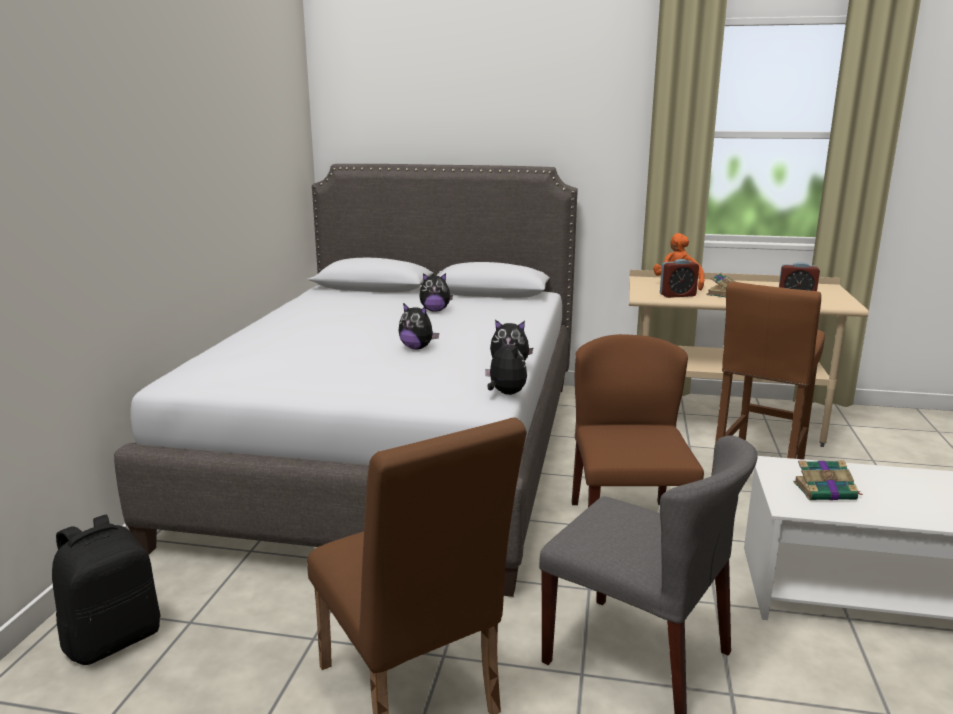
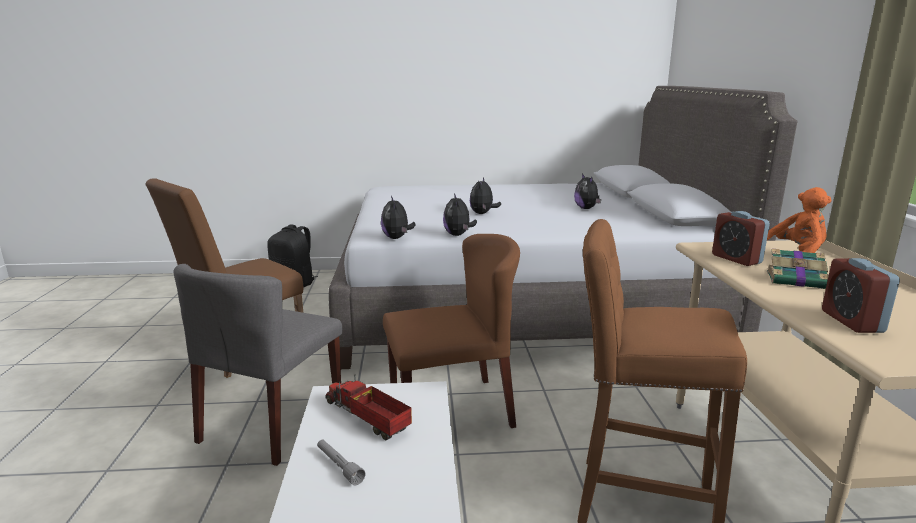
camera: 75 degrees right, 0 degrees up
(505, 393) = (397, 238): plush toy -> plush toy turned 120 degrees clockwise
(826, 491) = (367, 418): book -> toy truck
(901, 506) = (339, 466): none -> grey flashlight

